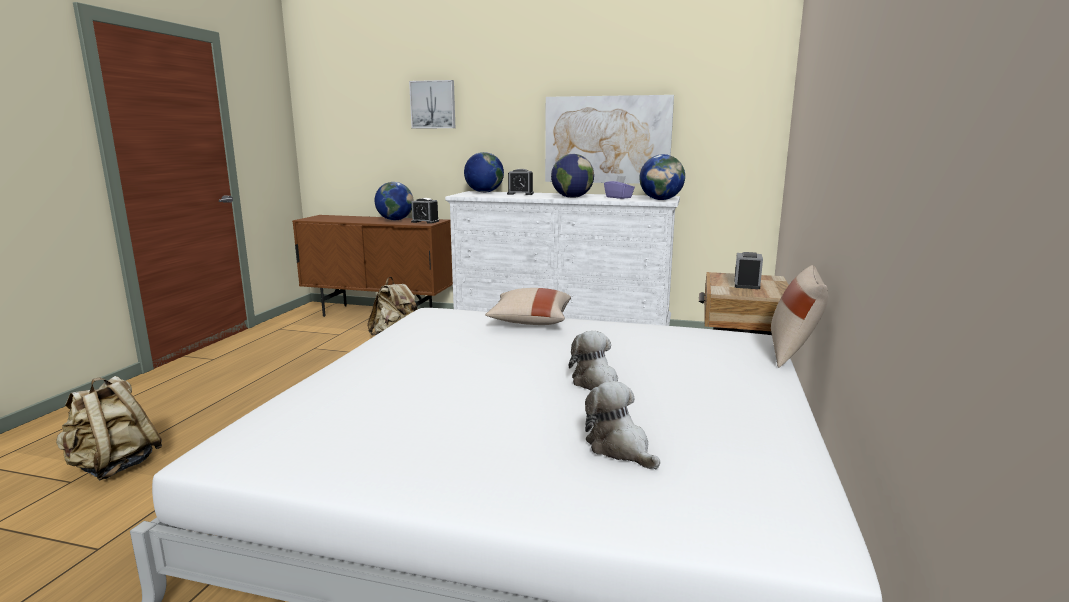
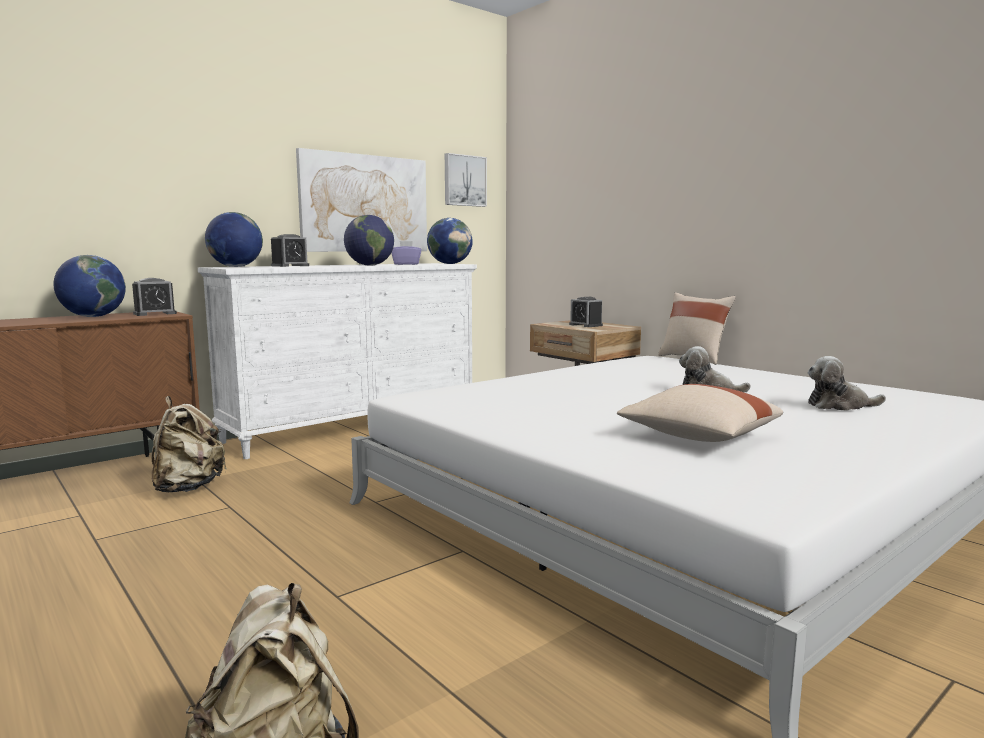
camera: 55 degrees left, 5 degrees down
(433, 104) = (129, 140): picture -> picture (464, 180)
(530, 321) = (511, 381): beige pillow -> beige pillow (698, 437)

